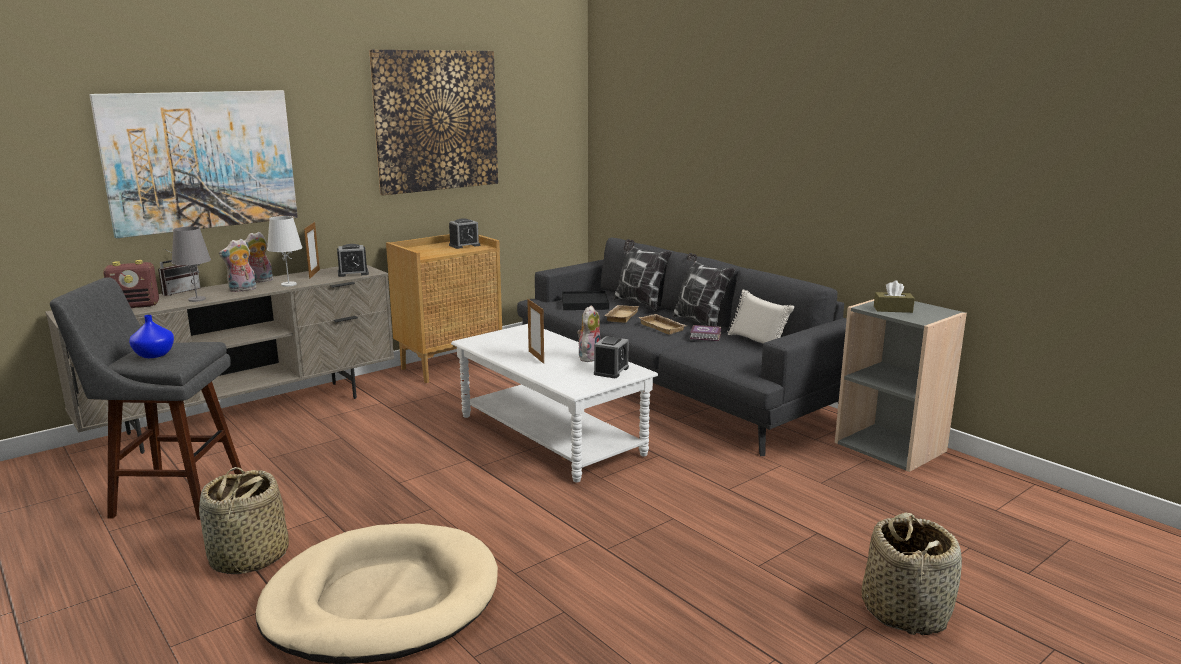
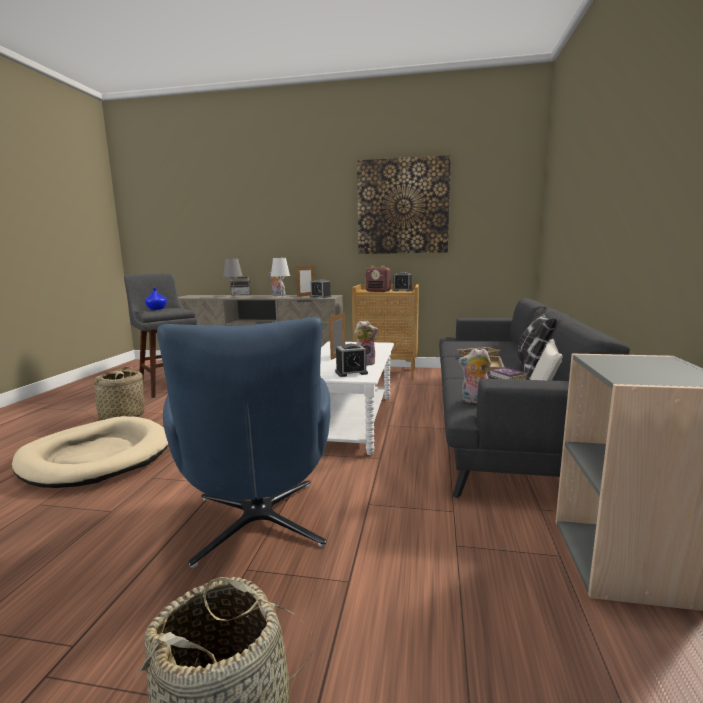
camera: 50 degrees right, 5 degrees down
(135, 306) = (211, 296): radio -> radio (378, 291)
(201, 160) = (259, 227): picture -> none
(242, 290) = (259, 296): plush toy -> plush toy (475, 401)
(585, 303) = (475, 344): black tray -> none
(640, 303) = (517, 351): pillow -> none
(695, 542) = (258, 523): none -> blue armchair
(893, 309) = (625, 364): brown tissue box -> none

